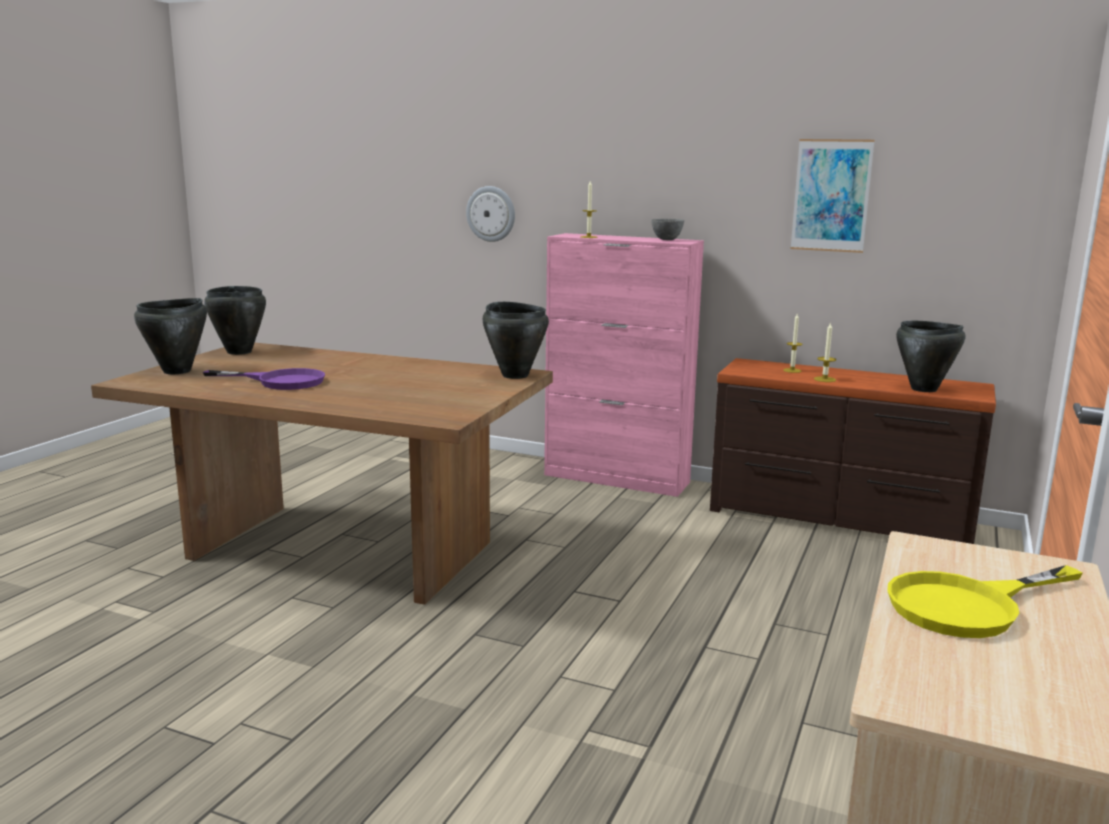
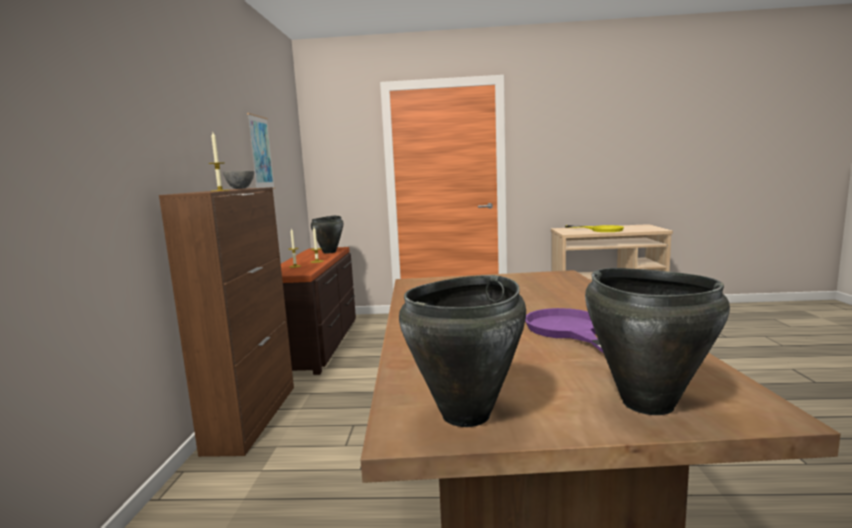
camera: 110 degrees left, 5 degrees down
(491, 214) = (63, 179): wall clock -> none
(515, 375) = (424, 282): black cooking pot -> none
(617, 479) = (253, 417): pink cabinet -> brown cabinet

